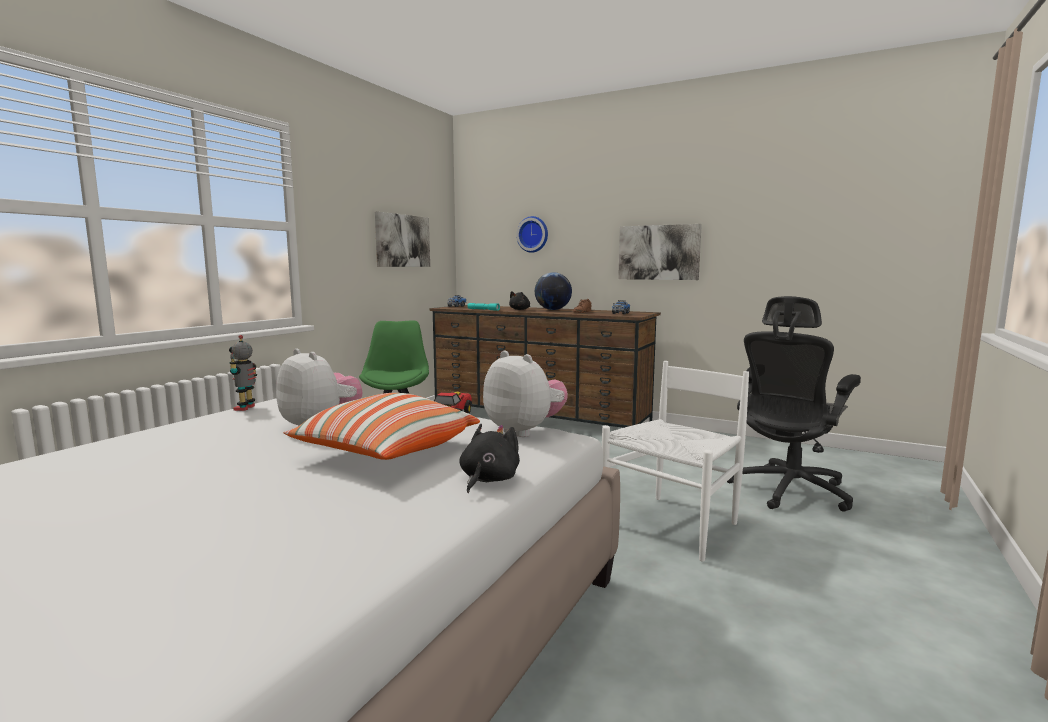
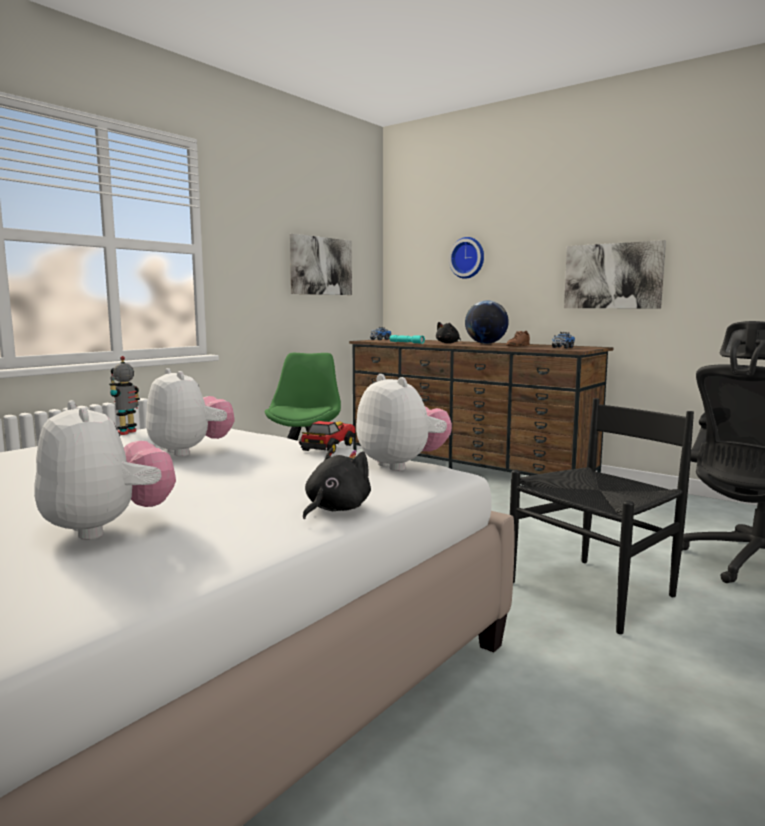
camera: 10 degrees right, 0 degrees up
(281, 515) = (107, 528): none -> plush toy
(386, 452) = (241, 477): pillow -> none
(673, 524) = (596, 591): white chair -> black chair

